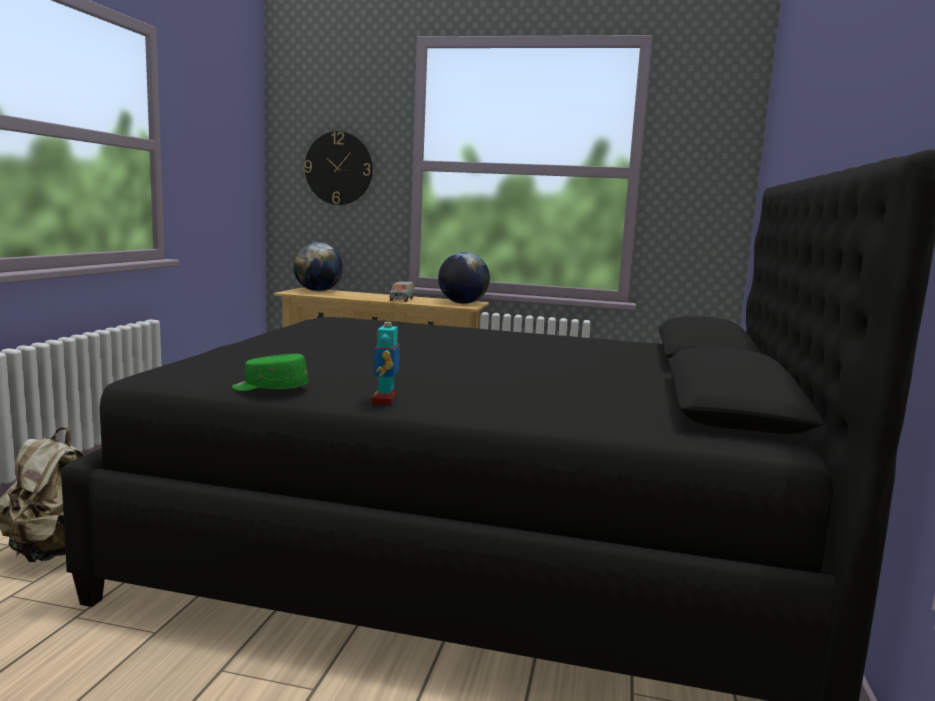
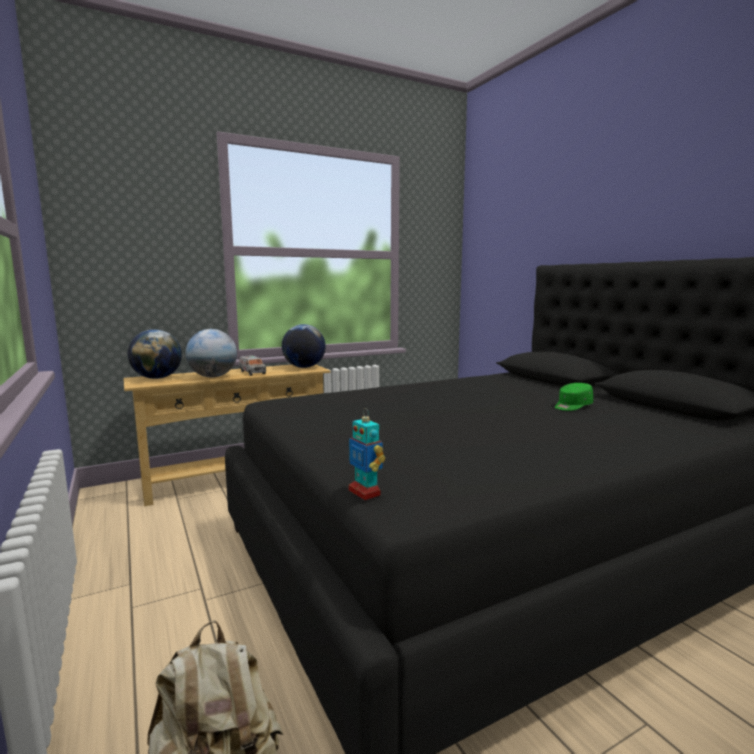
camera: 40 degrees left, 0 degrees up
(269, 389) = (525, 483): green cap -> green cap (572, 406)
(339, 168) = (145, 253): wall clock -> none
(358, 296) = (213, 377): none -> globe
(384, 400) = (601, 462): toy robot -> toy robot (365, 492)

